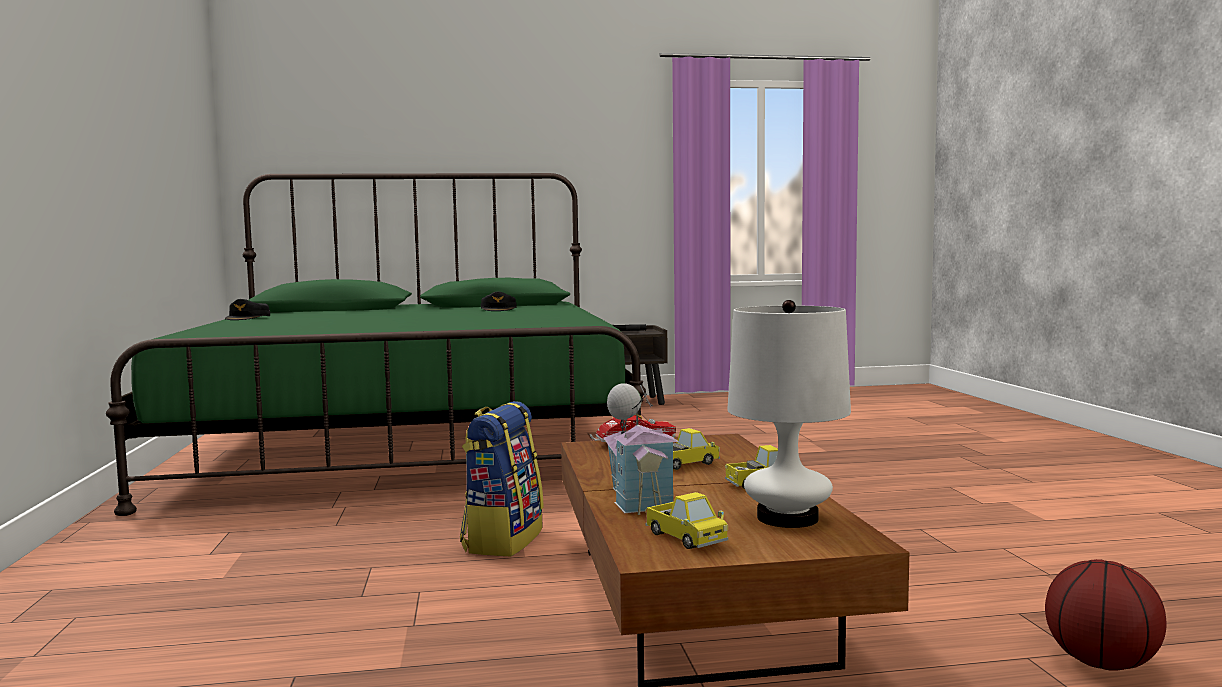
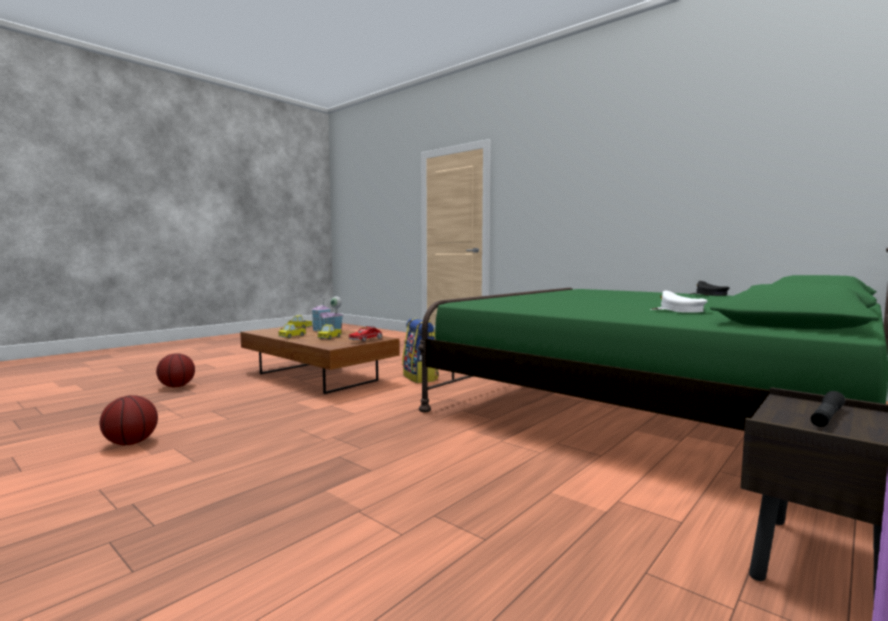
camera: 140 degrees right, 0 degrees up
(499, 309) = (677, 311): black cap -> white cap
(787, 518) = (276, 332): white table lamp -> none
(1052, 519) = (130, 443): none -> basketball

